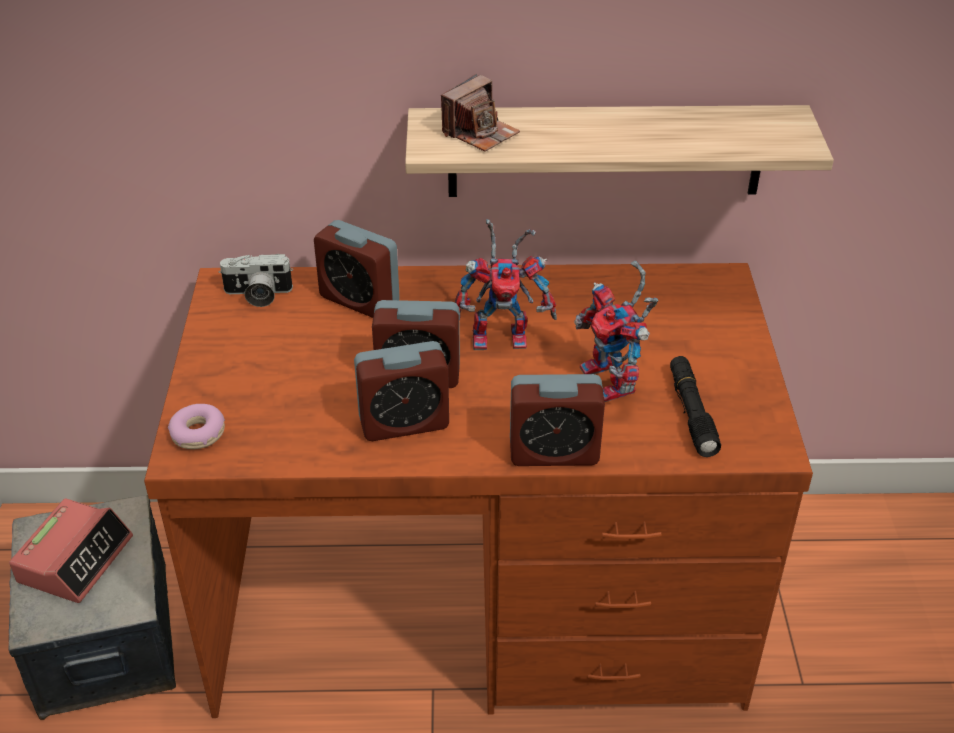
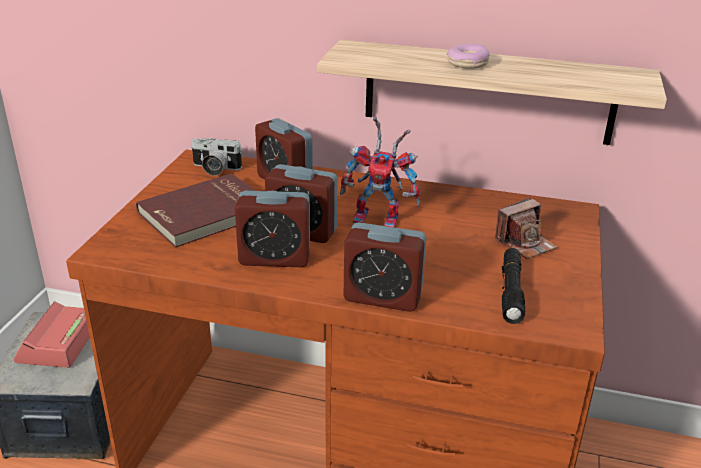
camera: 15 degrees right, 10 degrees down
(75, 559) = (57, 344): alarm clock -> alarm clock turned 150 degrees clockwise
(198, 434) = (121, 239): donut -> donut (467, 64)
(285, 372) = (206, 214): none -> red book
(480, 133) = (383, 55): camera -> camera (525, 243)
(614, 383) = (454, 261): toy robot -> none

